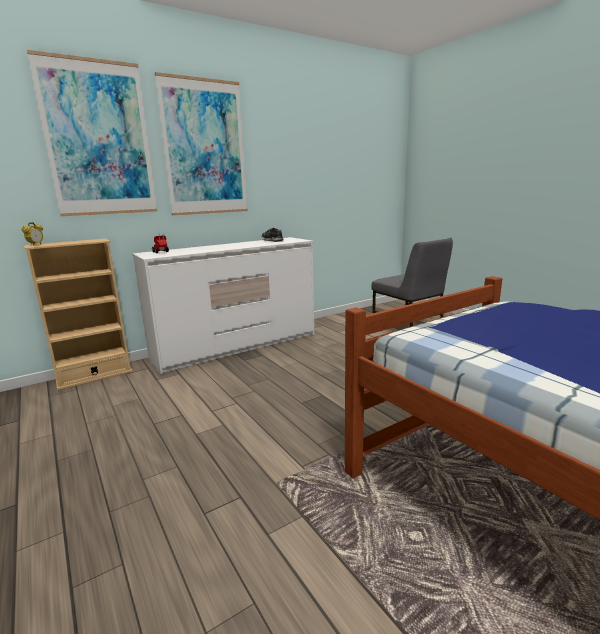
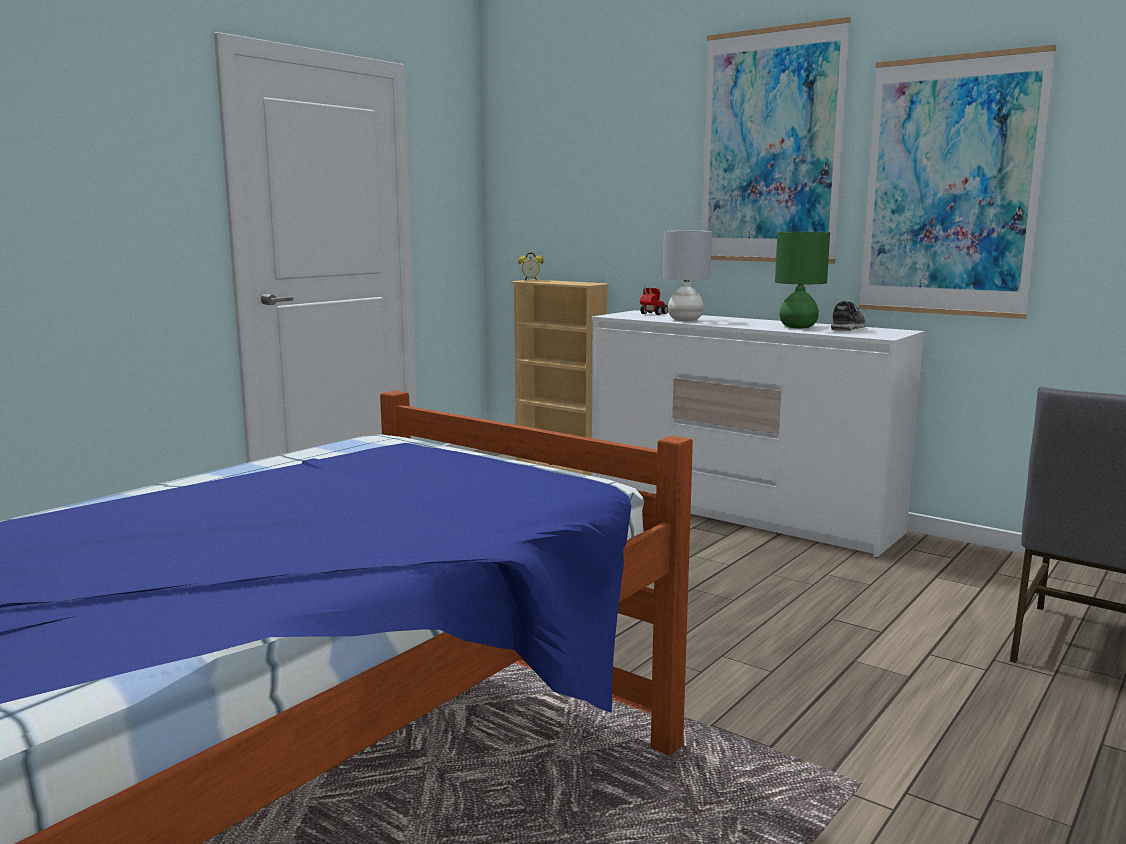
camera: 70 degrees right, 5 degrees down
(99, 140) = (626, 146): picture -> picture (950, 187)
(199, 250) = (684, 320): none -> grey table lamp
(256, 243) = (798, 327): none -> green table lamp

